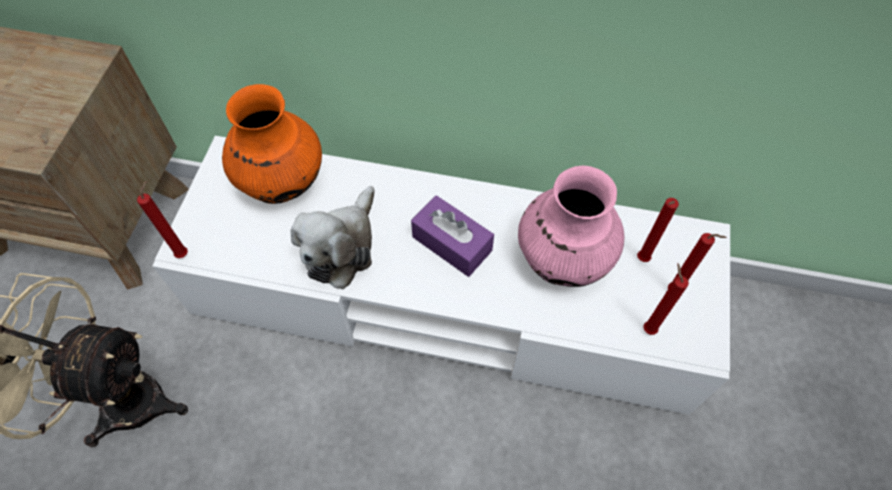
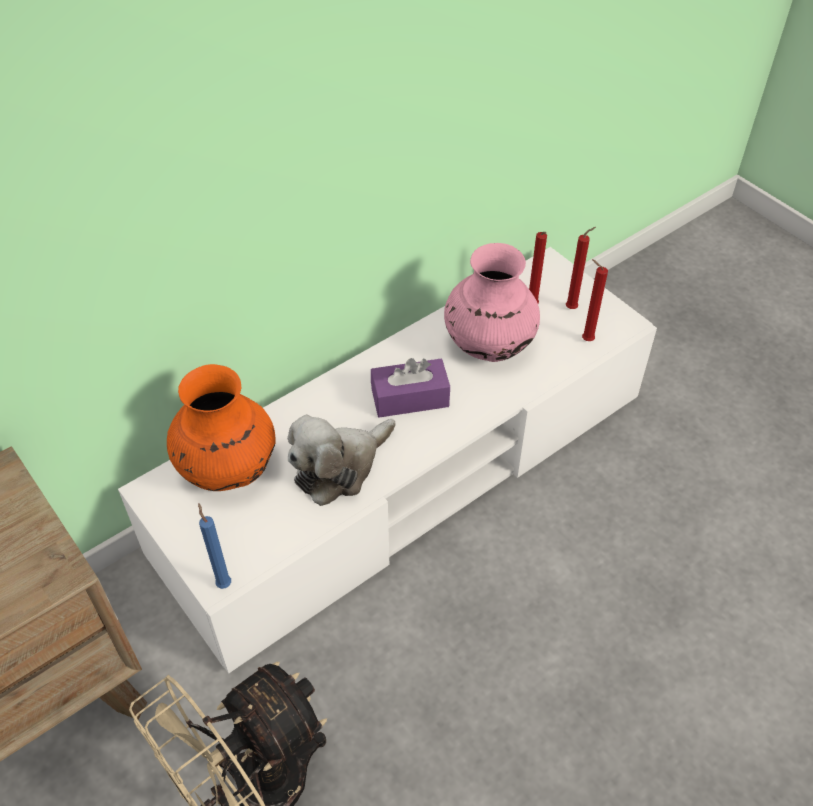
camera: 50 degrees left, 10 degrees down
(184, 253) = (223, 582): red candle -> blue candle
(342, 247) = (339, 467): plush toy -> plush toy turned 75 degrees clockwise

